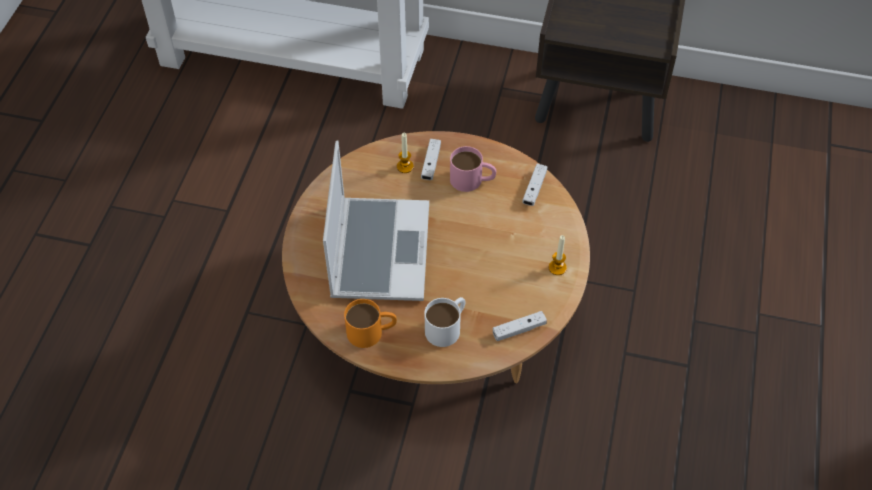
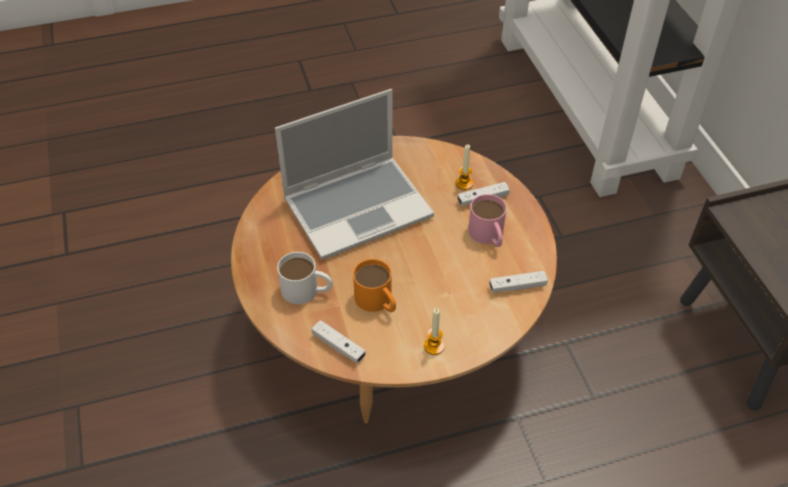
camera: 60 degrees right, 5 degrees down
(371, 331) = (268, 241): orange mug -> orange mug (377, 302)

